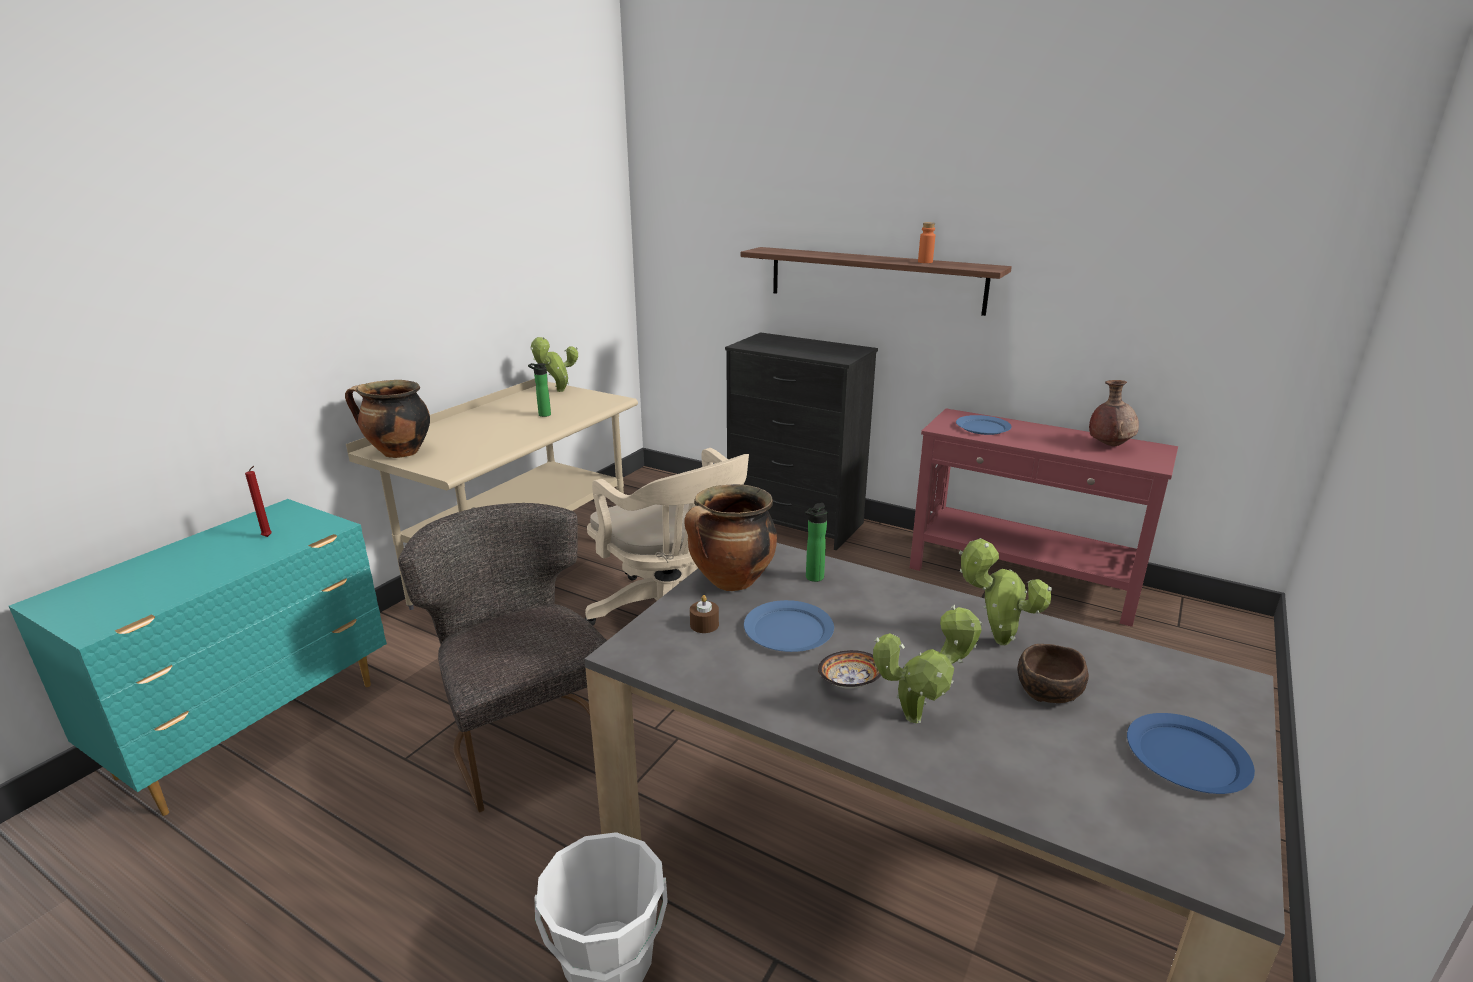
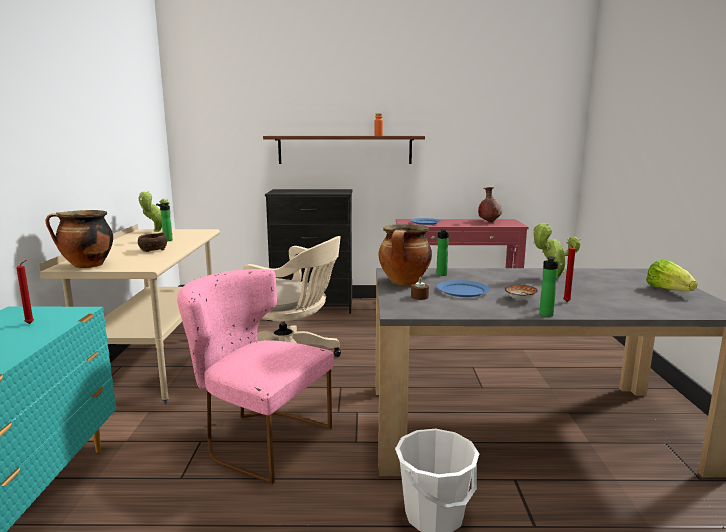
camera: 30 degrees left, 10 degrees down
(526, 735) = (258, 439): grey chair -> pink chair
(832, 740) = (546, 315): none -> bottle
(919, 716) = (565, 302): potted plant -> red candle
(1047, 691) = (596, 286): brown bowl -> brown bowl (152, 250)
(1187, 756) = (668, 291): blue plate -> lettuce

